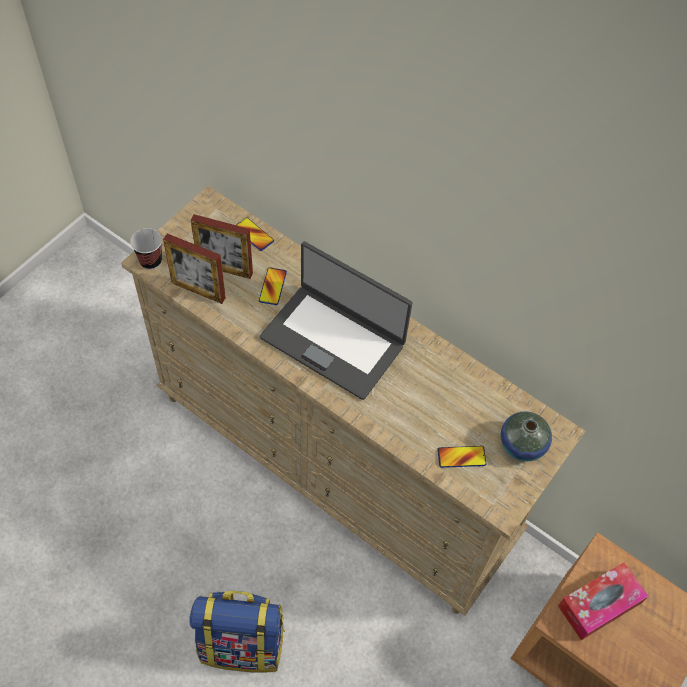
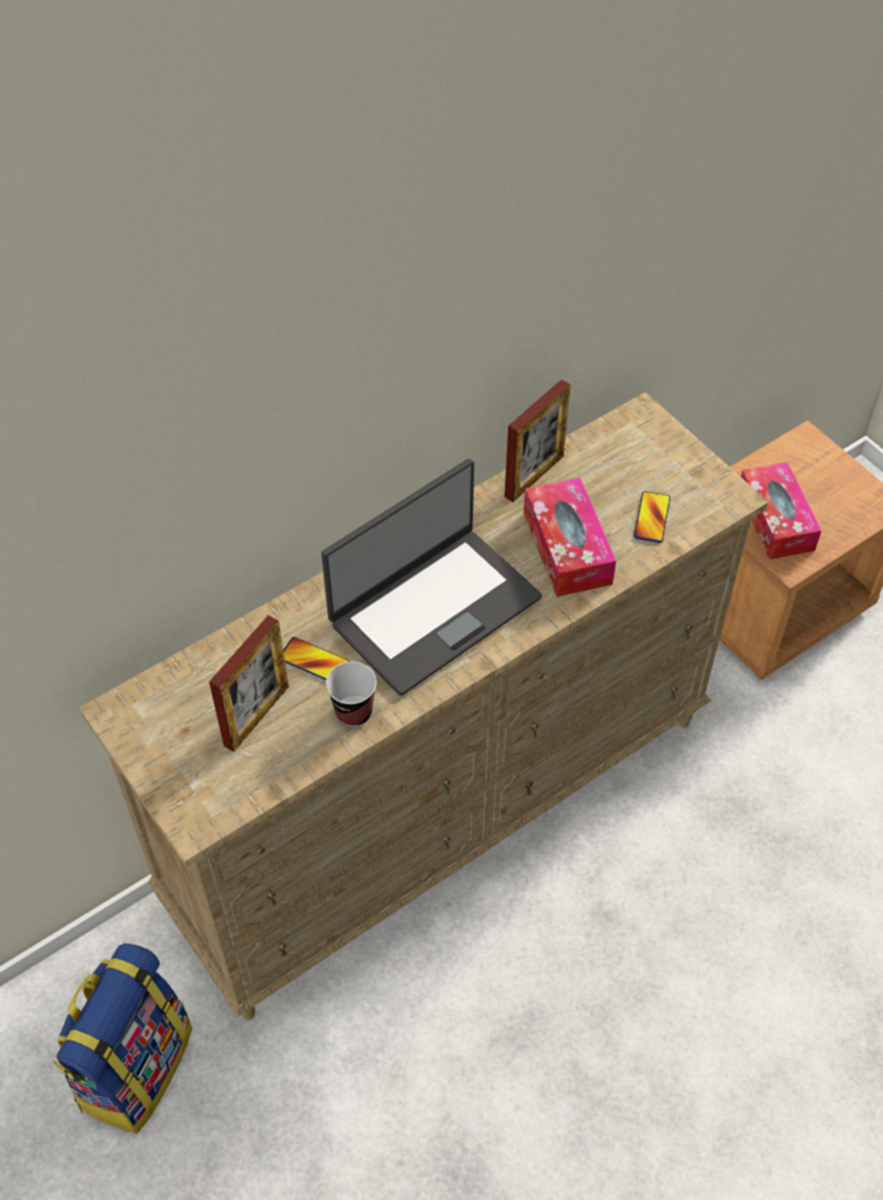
camera: 70 degrees left, 5 degrees down
(150, 261) = (199, 816): cup -> cup (353, 712)
(198, 290) = (284, 759): picture frame -> picture frame (534, 476)
(243, 643) = (676, 995): backpack -> backpack (134, 1066)
(253, 234) = (206, 665): phone -> none
(413, 407) = (567, 548): none -> tissue box
(522, 444) = (649, 454): vase -> none

